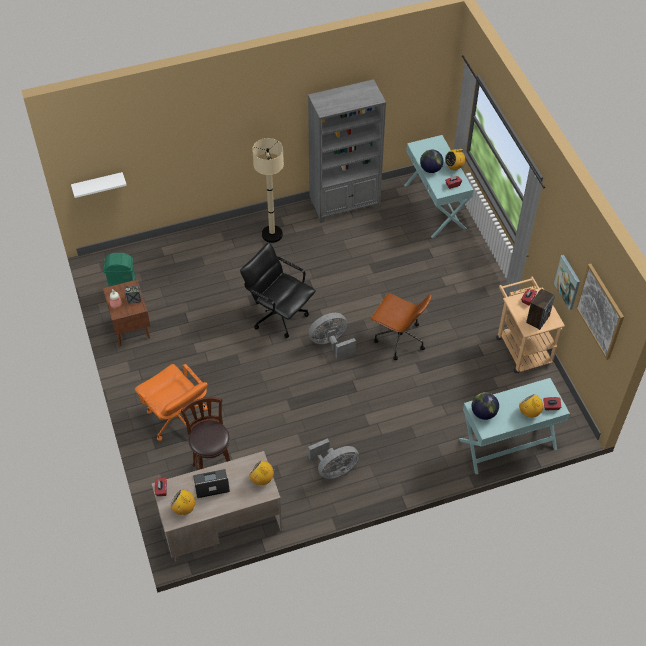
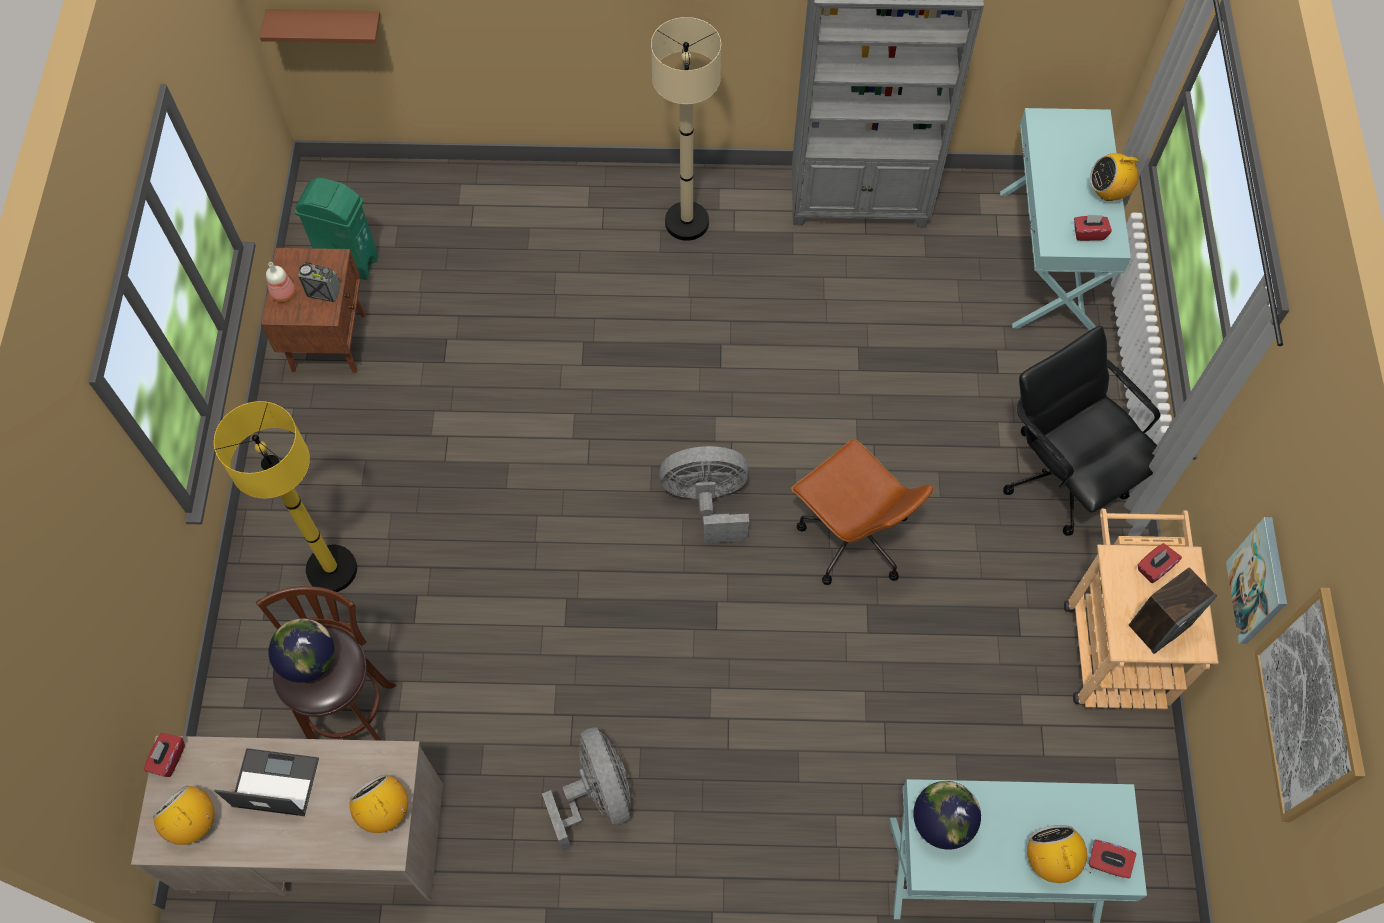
camera: 20 degrees right, 10 degrees up
(98, 184) = (327, 24): white shelf -> brown shelf
(177, 419) = (332, 569): orange office chair -> yellow floor lamp
(279, 314) = (628, 402): black office chair -> black office chair (1063, 475)
(334, 469) = (596, 796): grey fan -> grey fan turned 105 degrees counterclockwise
(430, 169) = (1054, 182): globe -> globe (309, 660)

